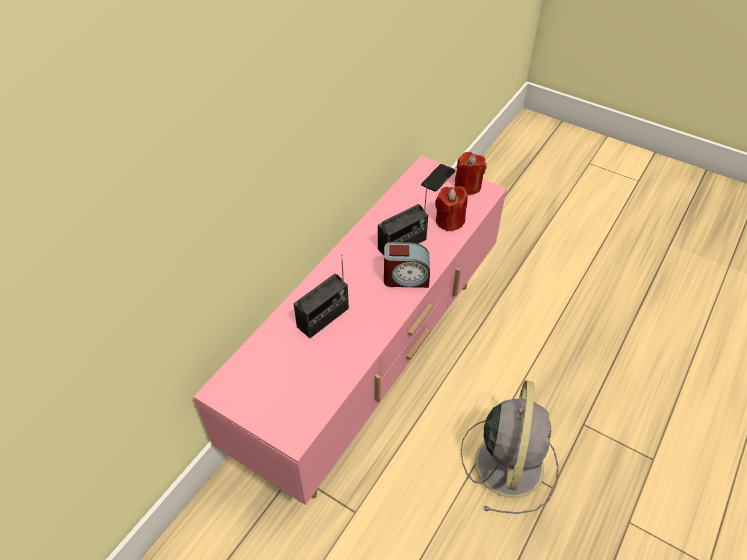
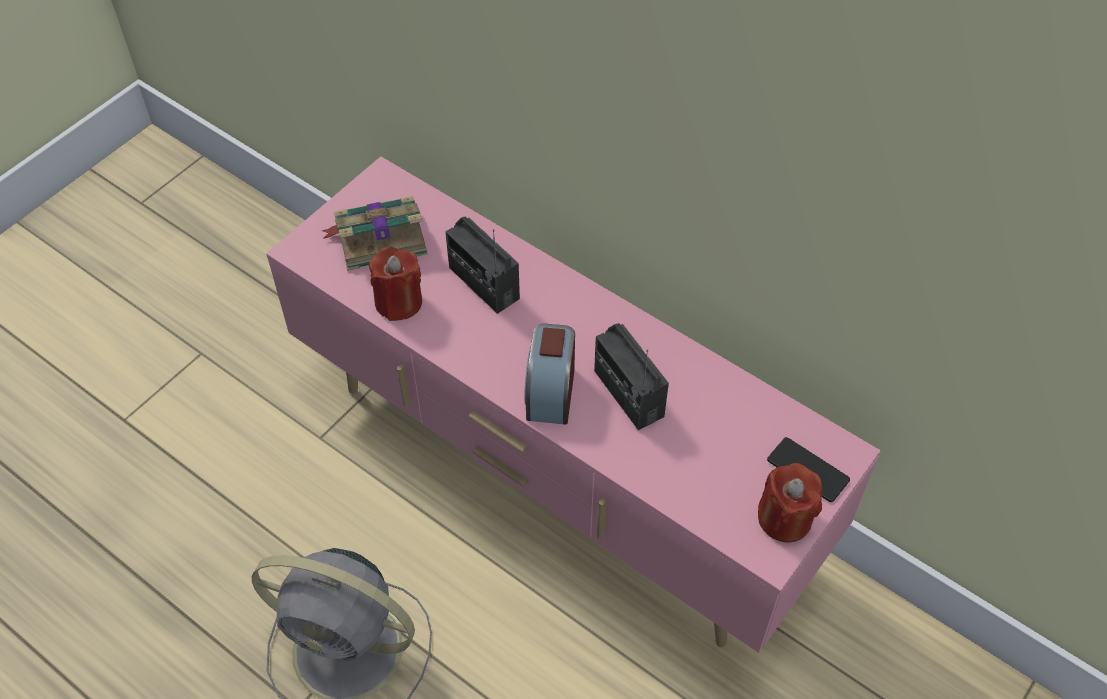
camera: 95 degrees right, 5 degrees up
(282, 384) = (378, 238): none -> book
(449, 221) = (684, 472): red candle -> red candle (398, 302)

